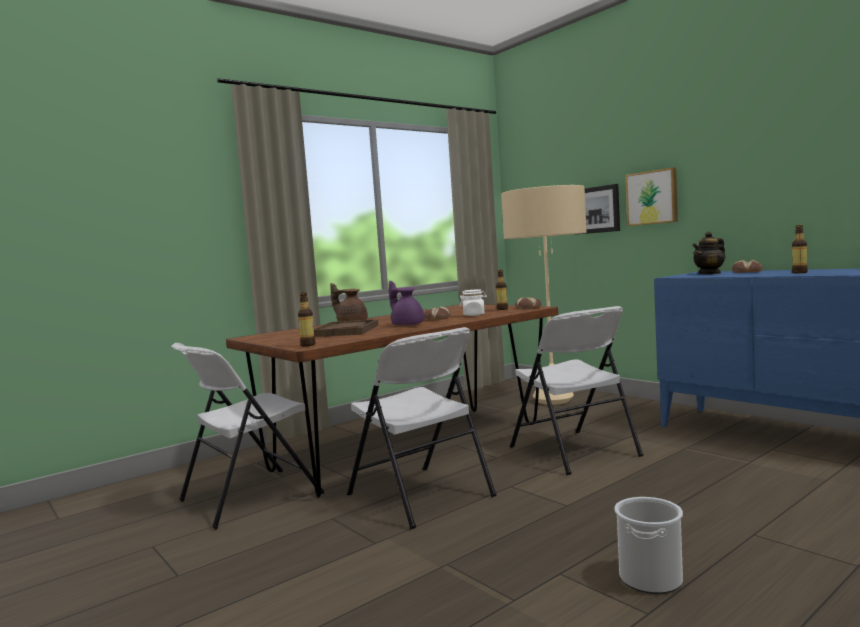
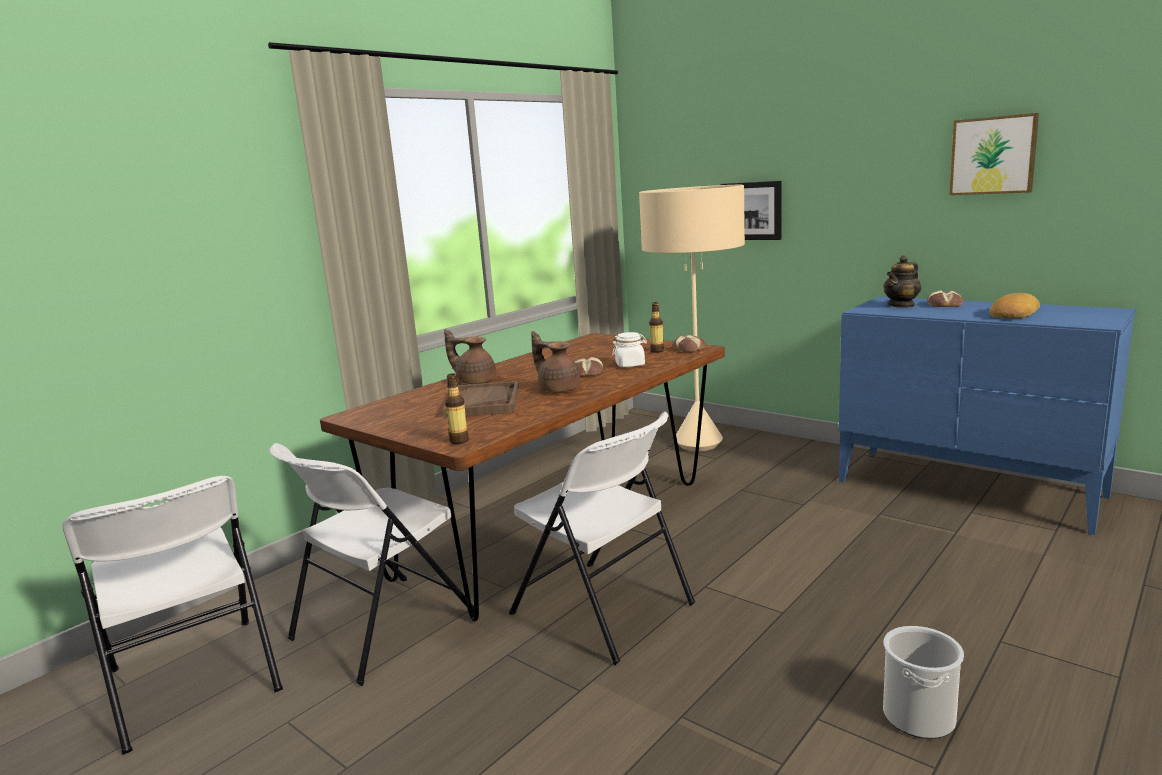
camera: 10 degrees left, 10 degrees up
(407, 325) = (558, 389): purple teapot -> brown teapot
(573, 451) = (755, 527): white chair -> white chair (193, 681)
(652, 197) = (825, 202): picture -> picture (993, 155)
(799, 273) = (1013, 314): bottle -> bread

